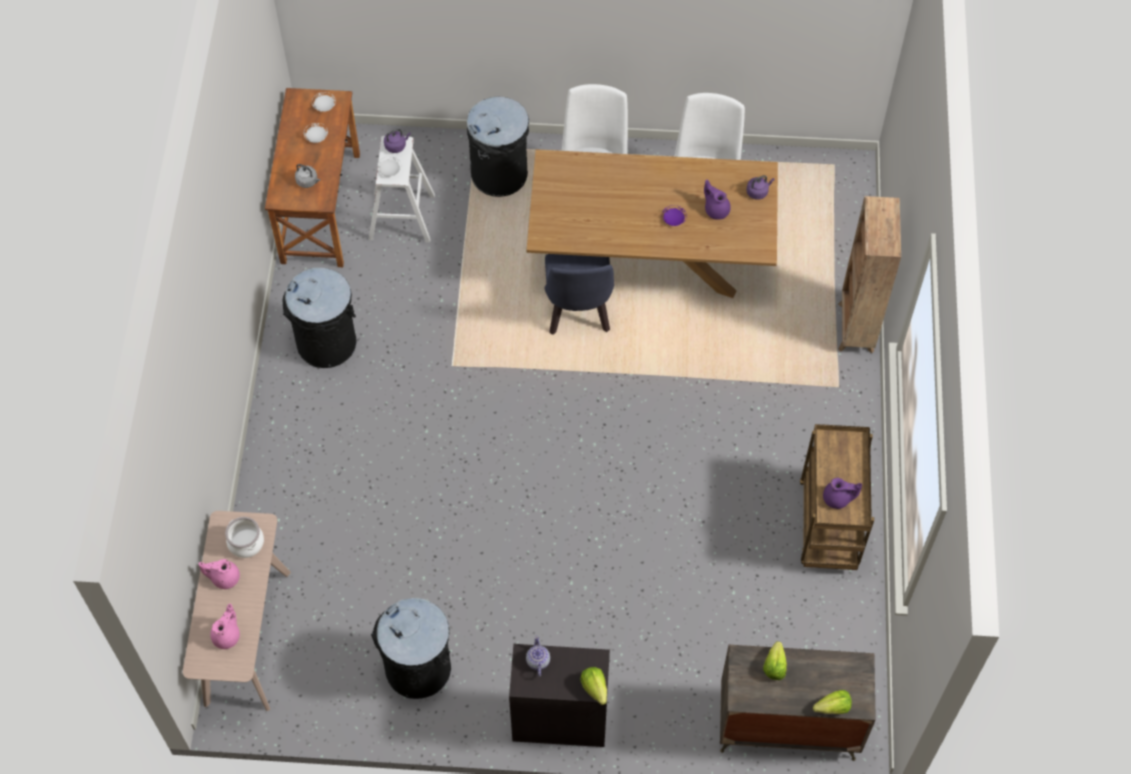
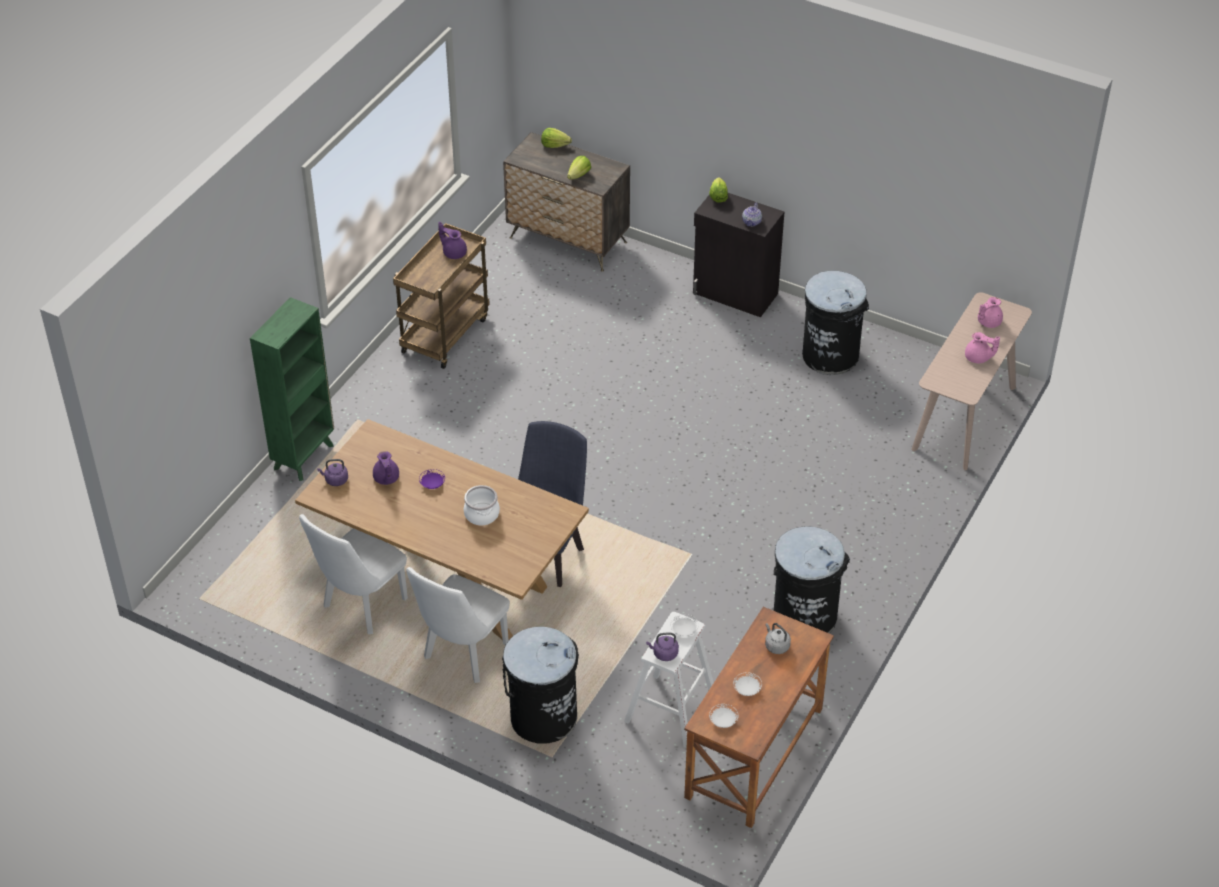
camera: 155 degrees left, 15 degrees down
(245, 543) = (952, 374): cooking pot -> cooking pot (482, 514)
(855, 328) = (304, 456): brown bookcase -> green bookcase

